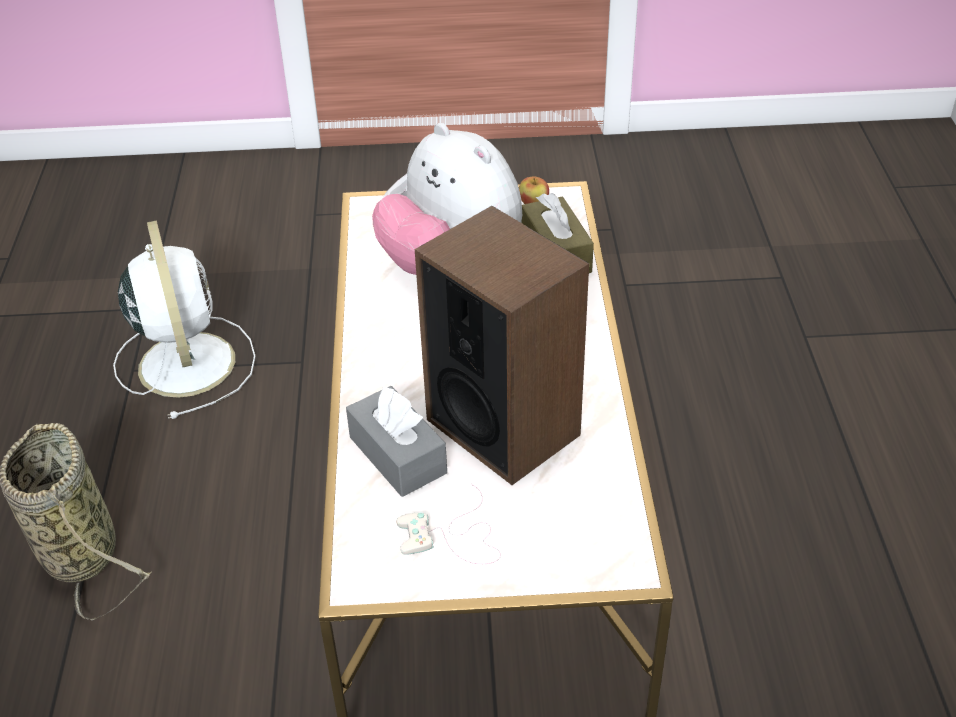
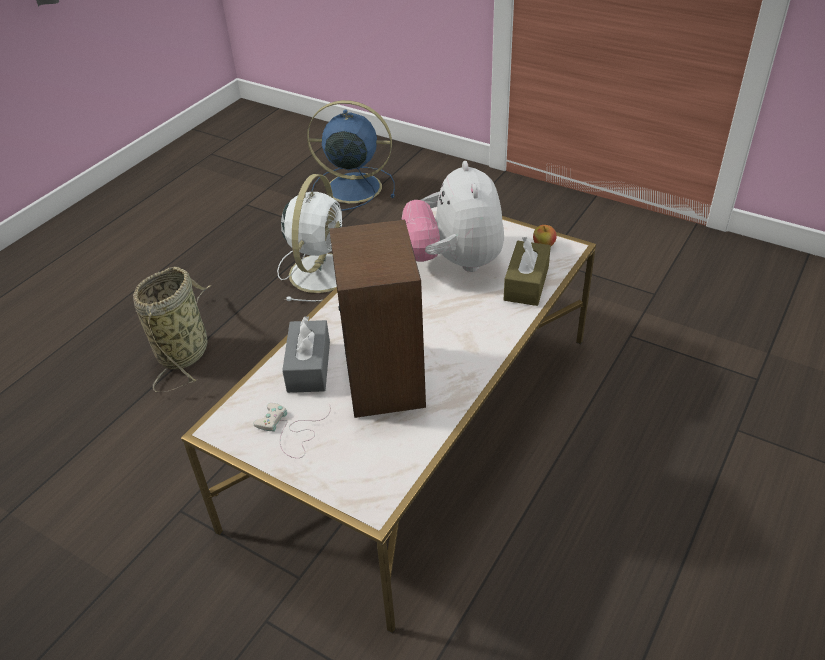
camera: 35 degrees right, 0 degrees up
(129, 238) = (351, 188): none -> blue fan

